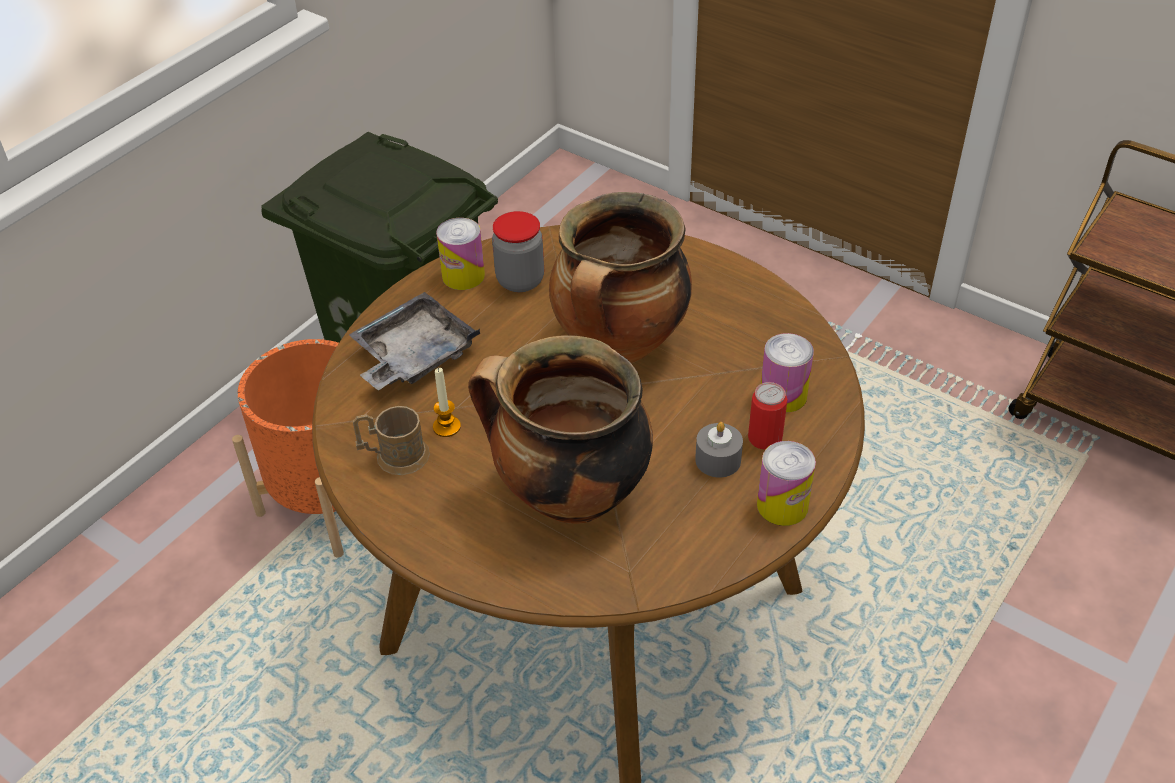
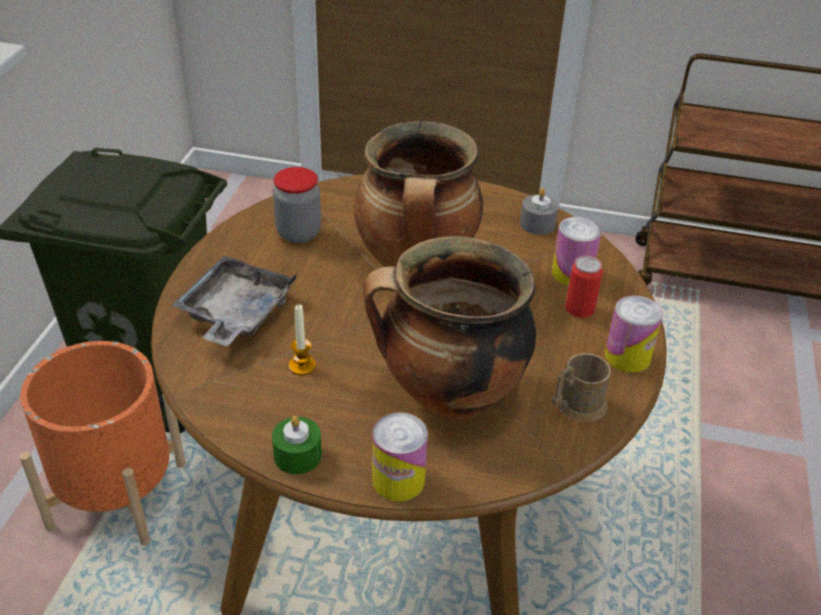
camera: 25 degrees left, 5 degrees down
(394, 456) = (267, 403): brown mug -> brown mug (575, 406)
(395, 515) = (297, 455): none -> green candle
(463, 276) = (244, 239): can -> can (398, 480)
(718, 460) = (554, 334): grey candle -> grey candle (537, 224)

